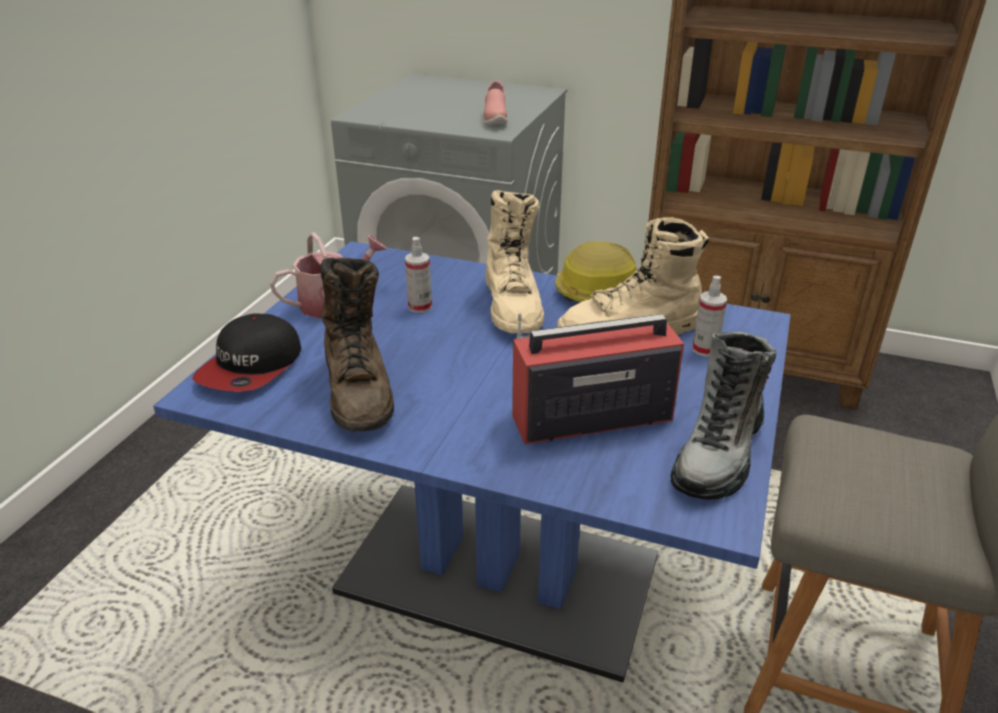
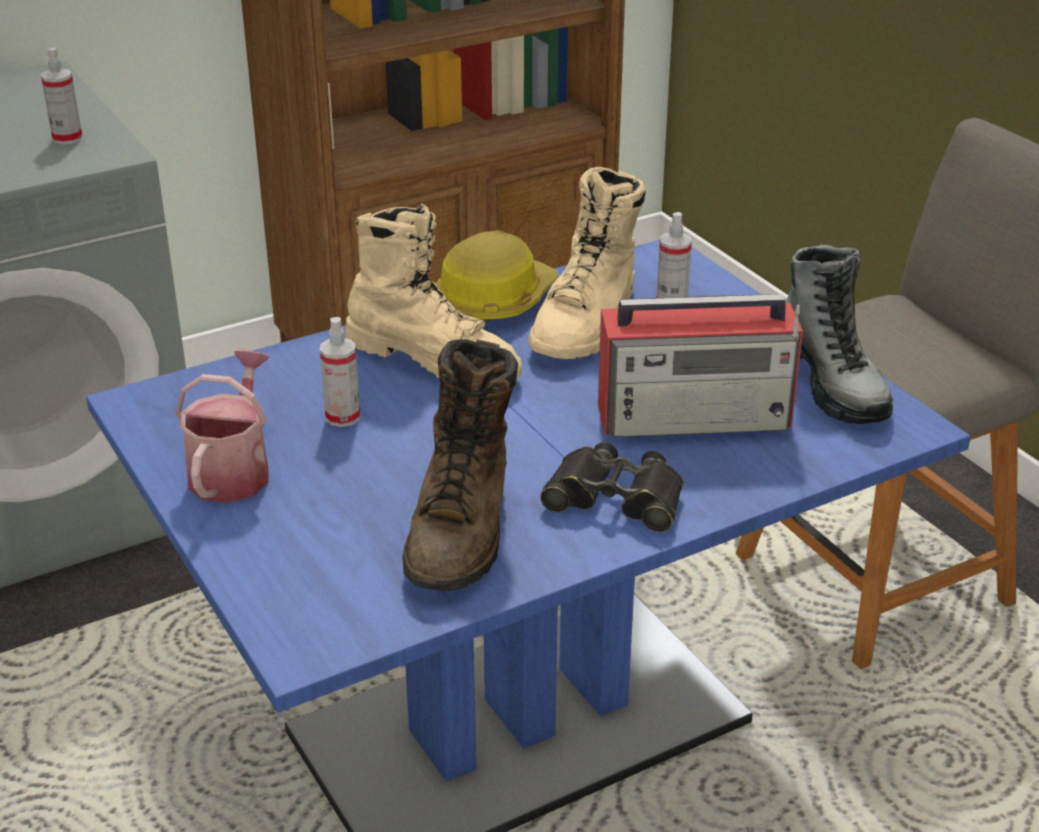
camera: 50 degrees left, 0 degrees up
(251, 367) = (298, 587): cap -> none
(359, 390) = (463, 529): brown boot -> brown boot turned 75 degrees clockwise
(455, 428) = (615, 498): none -> black binoculars
(494, 119) = (67, 138): pink shoe -> spray bottle
(589, 417) = (697, 417): radio -> radio turned 120 degrees counterclockwise

